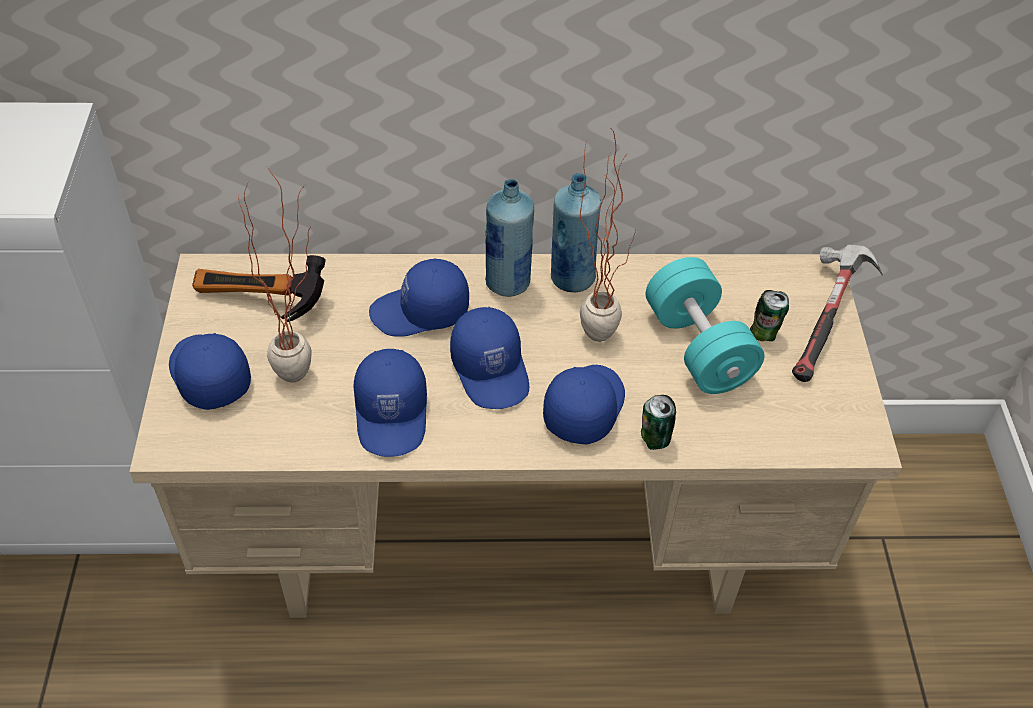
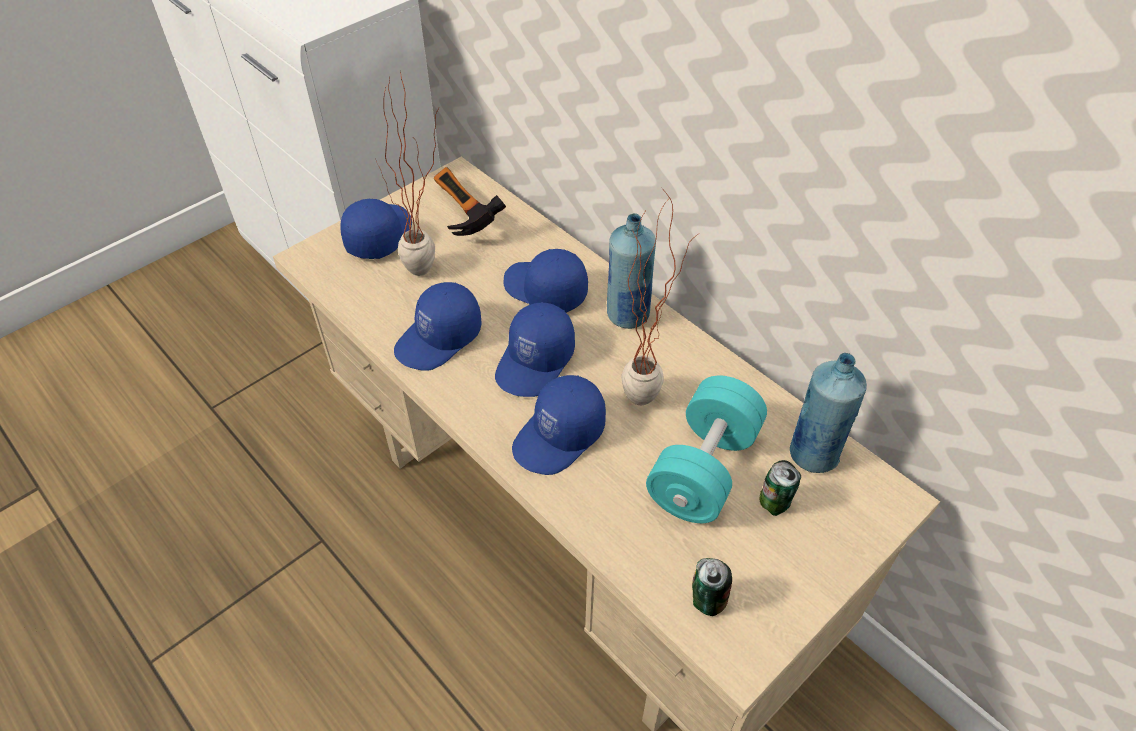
camera: 50 degrees right, 0 degrees up
(571, 278) = (677, 346): blue bottle -> blue bottle (813, 454)
(583, 407) = (560, 436): blue cap -> blue cap turned 150 degrees clockwise
(654, 440) = (576, 502): can -> can (706, 601)
(826, 320) = (846, 540): hammer -> none

